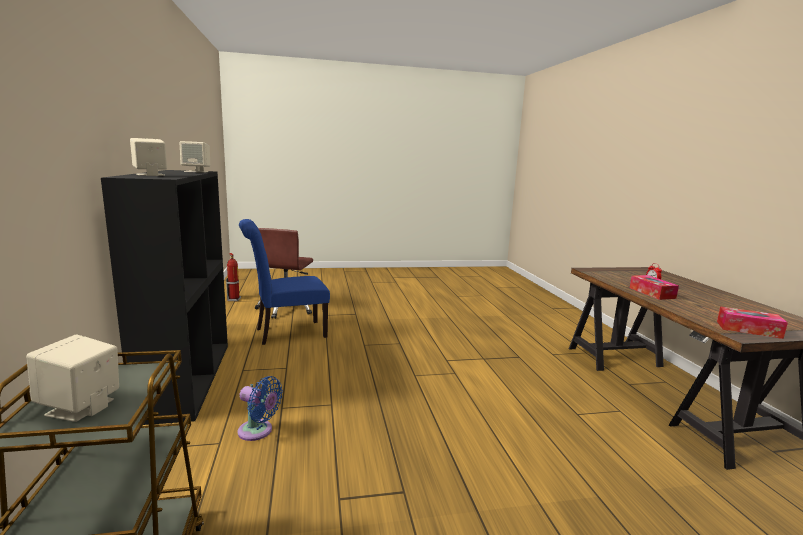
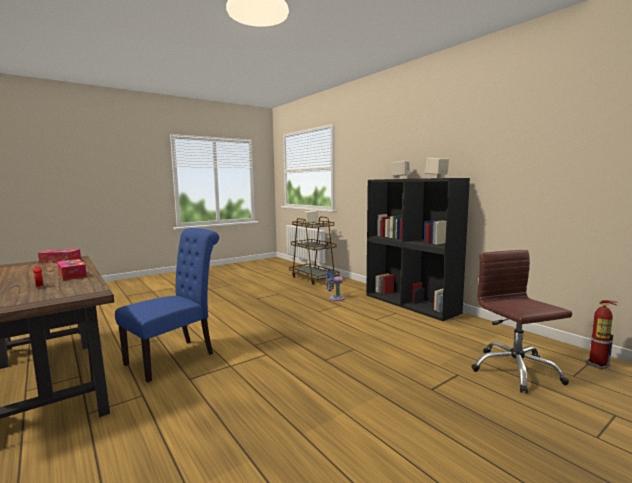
camera: 155 degrees right, 5 degrees down
(286, 333) = (435, 341): blue chair -> blue chair (175, 357)

